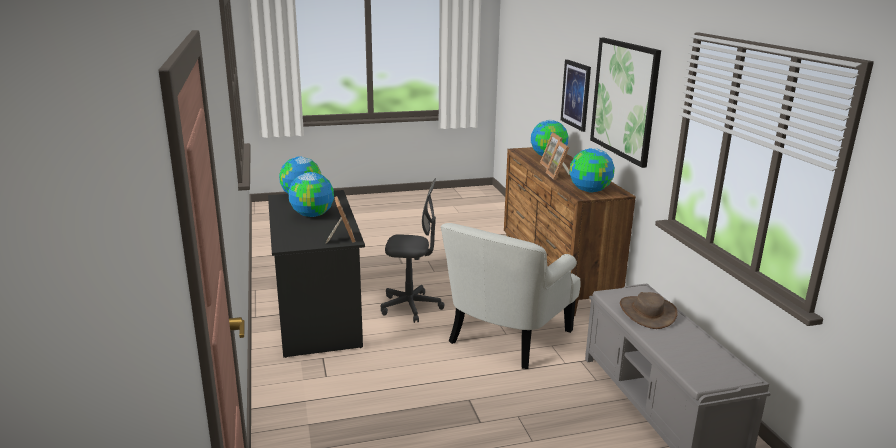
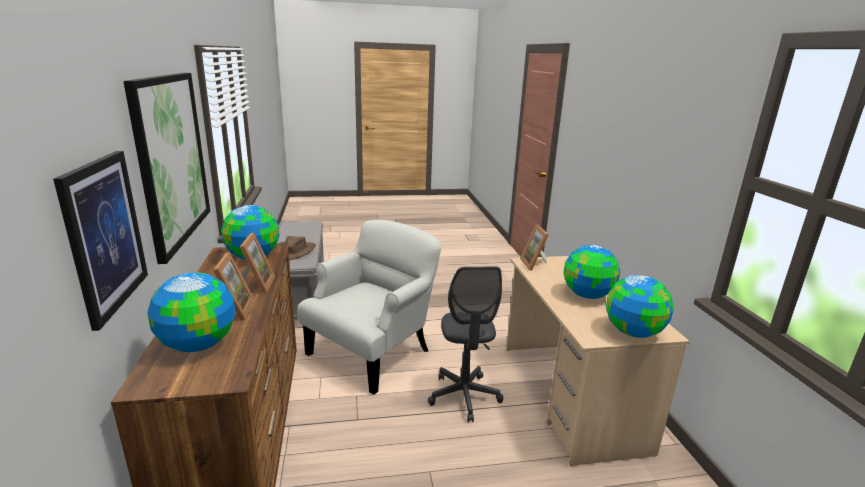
camera: 175 degrees left, 0 degrees up
(316, 312) = (570, 395): black desk -> beige desk
(411, 307) = (464, 396): grey office chair -> grey office chair turned 105 degrees counterclockwise

